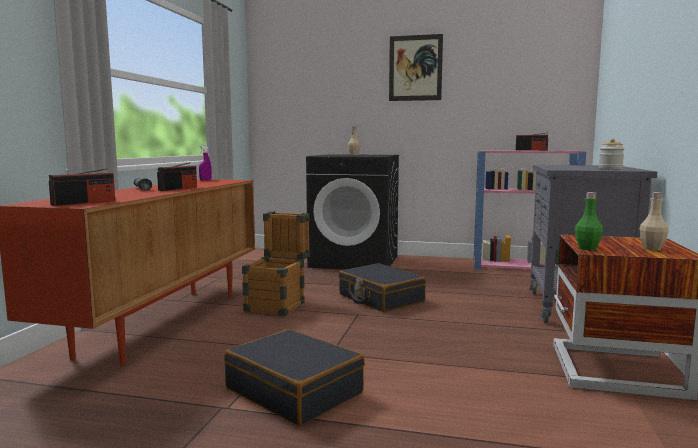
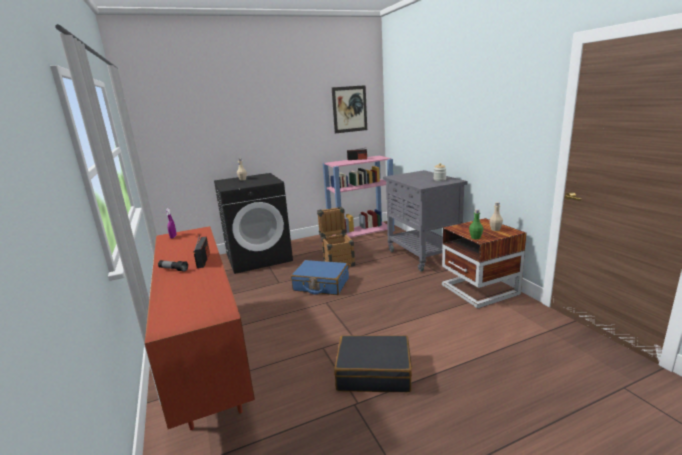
camera: 35 degrees left, 10 degrees up
(84, 203) = (209, 309): radio -> none
(278, 304) = (265, 314): crate -> crate (337, 261)
(380, 298) = (321, 285): black suitcase -> blue suitcase
(415, 68) = (272, 107): picture -> picture (349, 109)

